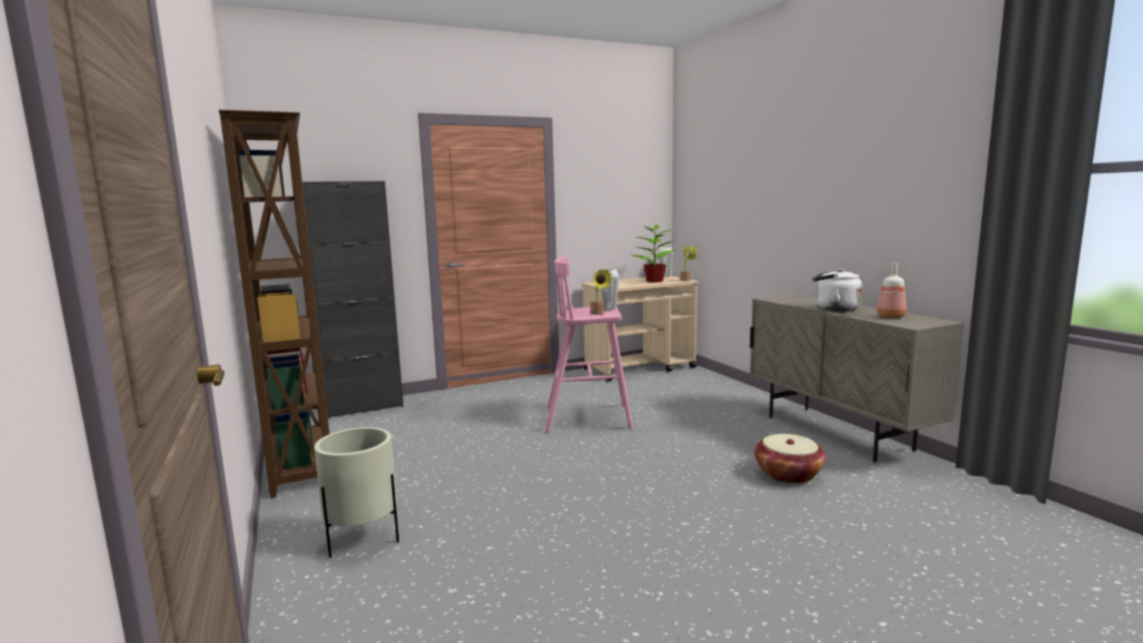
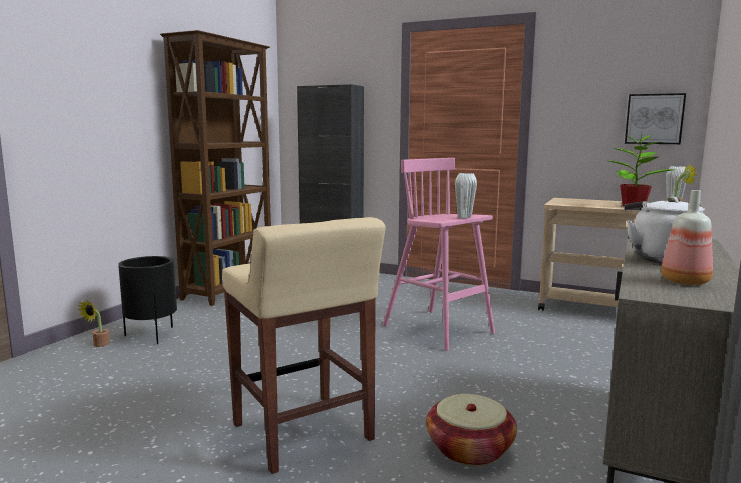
camera: 50 degrees right, 0 degrees up
(363, 540) = (151, 335): beige planter -> black planter
(598, 313) = (438, 218): potted plant -> potted plant (99, 345)
(642, 211) = (654, 119): none -> picture
(709, 520) = (303, 433): none -> beige stool

